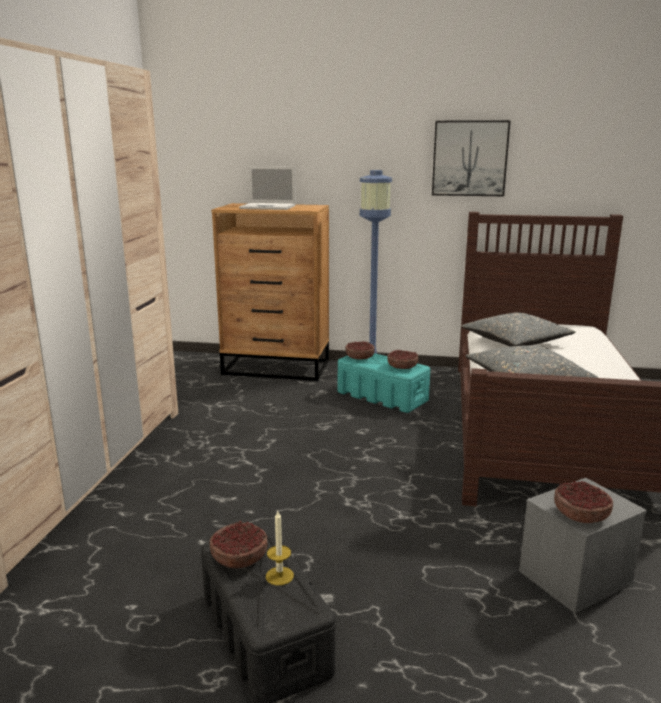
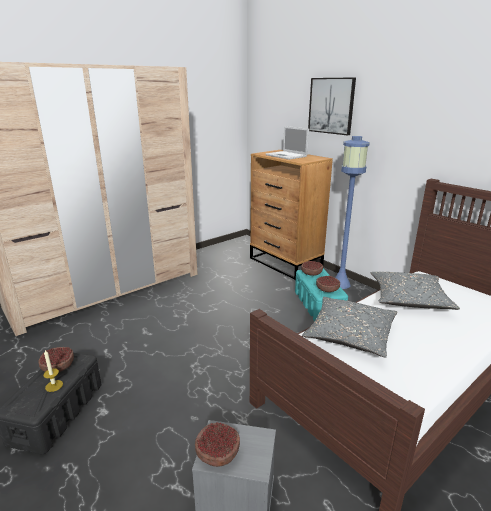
camera: 40 degrees right, 5 degrees up
(469, 158) = (439, 132): picture -> picture (331, 106)

